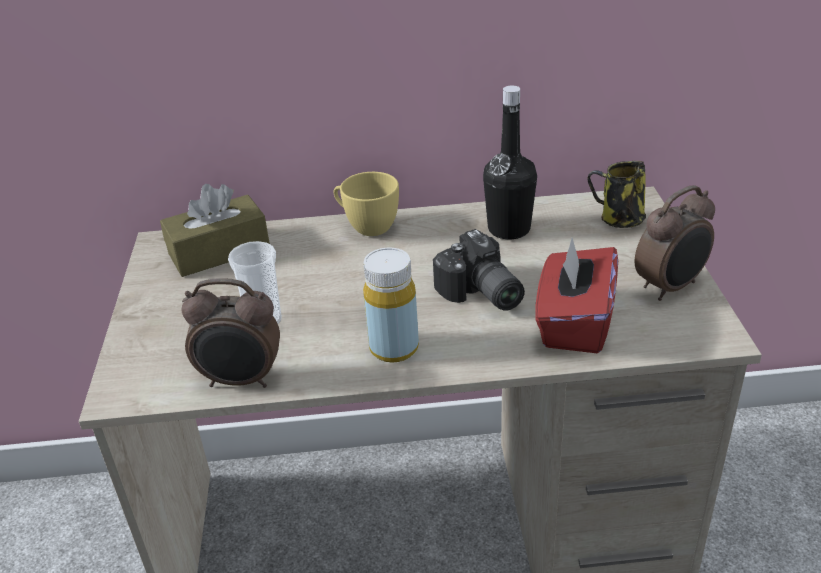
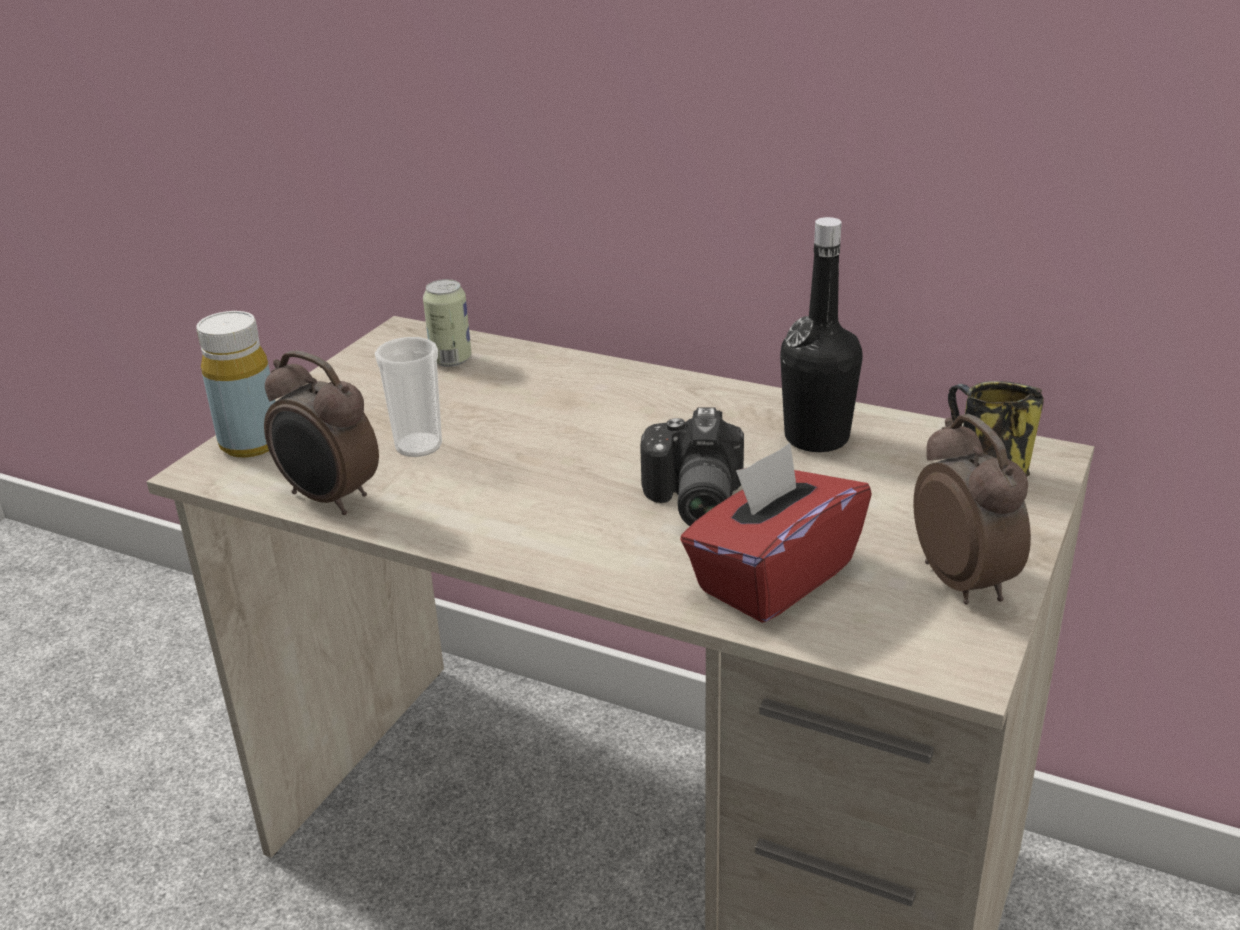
camera: 30 degrees right, 5 degrees down
(219, 251) = (451, 359): brown tissue box -> can
(366, 226) = (641, 381): yellow cup -> none
(394, 348) = (522, 525): yellow bottle -> yellow bottle (251, 444)
(670, 287) = (964, 581): alarm clock -> alarm clock turned 105 degrees counterclockwise

